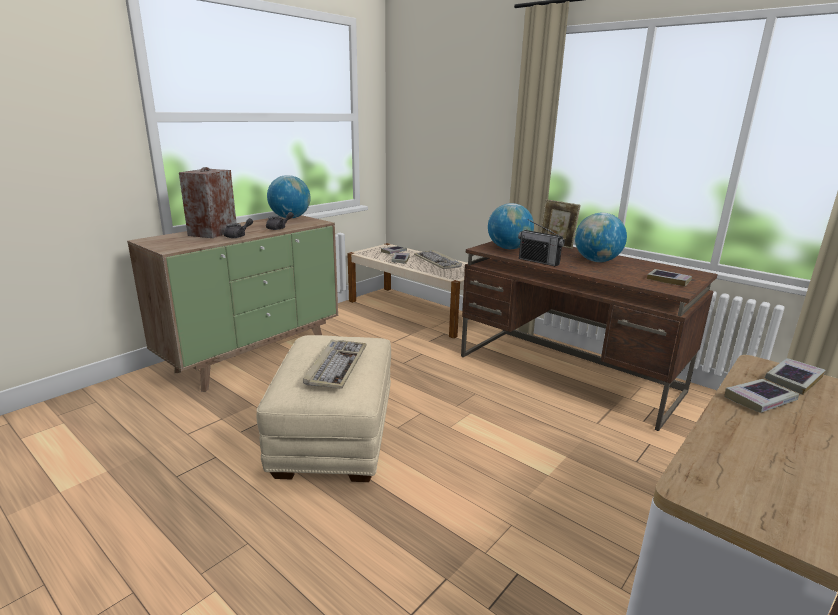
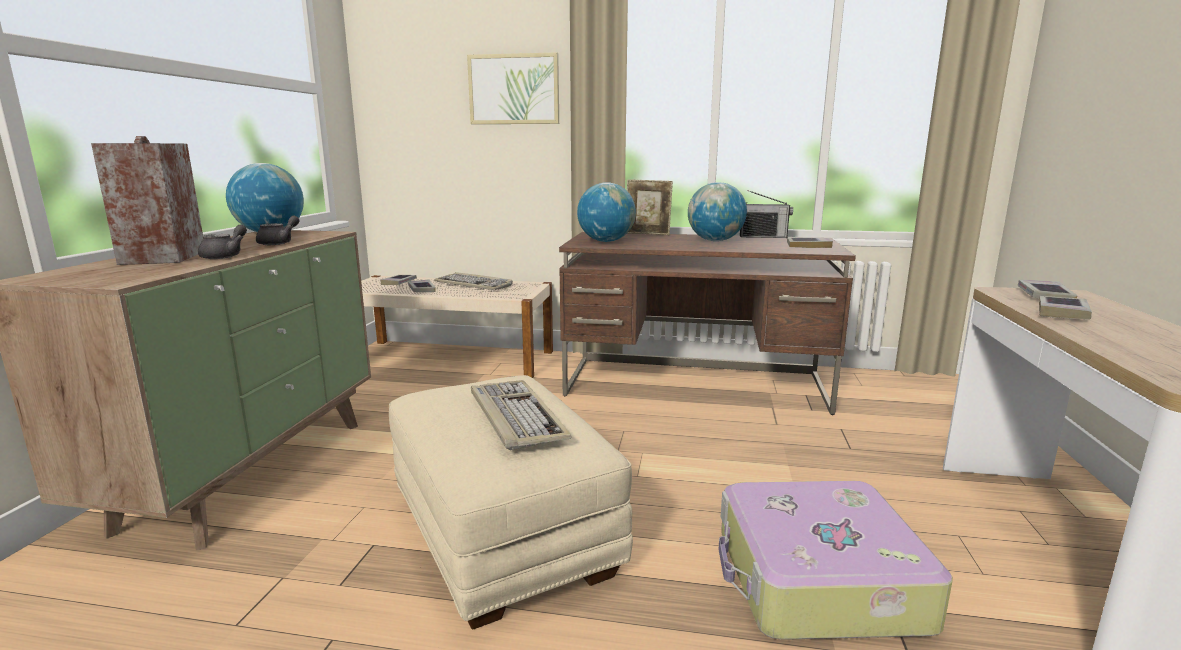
camera: 30 degrees left, 5 degrees down
(482, 119) = (514, 89): none -> picture
(487, 537) = (817, 580): none -> suitcase
(539, 261) = (662, 247): radio -> radio (763, 237)

